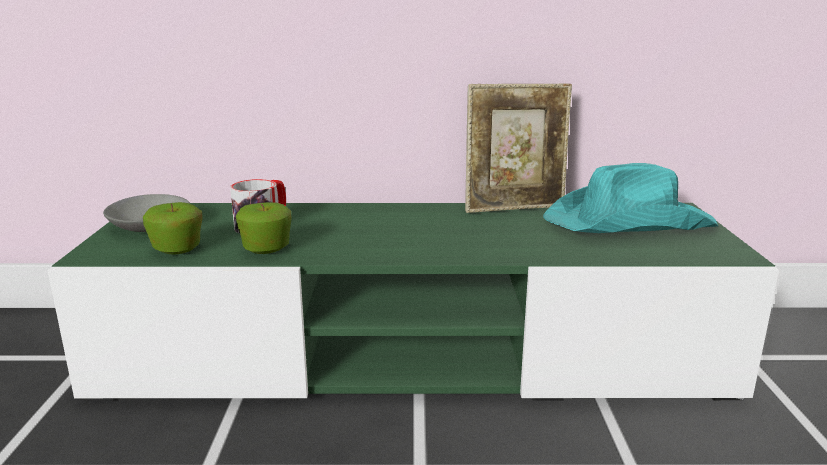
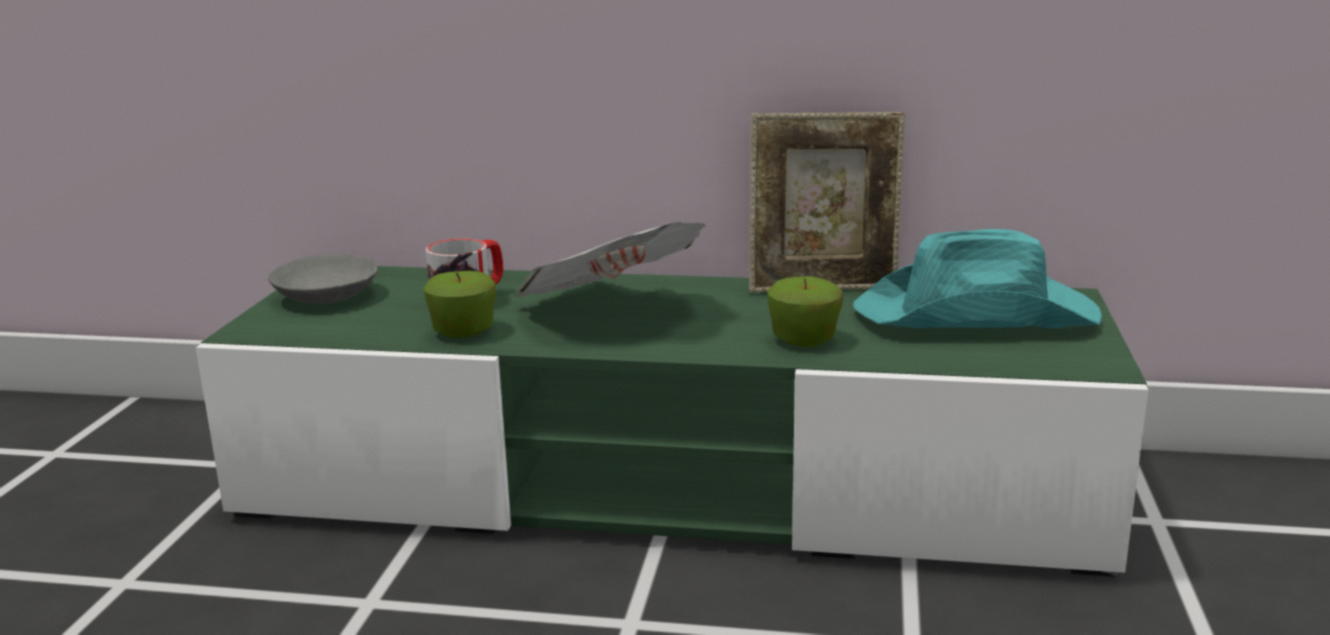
camera: 10 degrees right, 0 degrees up
(177, 250) = (353, 328): apple -> apple (804, 341)
(371, 230) = (609, 312): none -> newspaper

